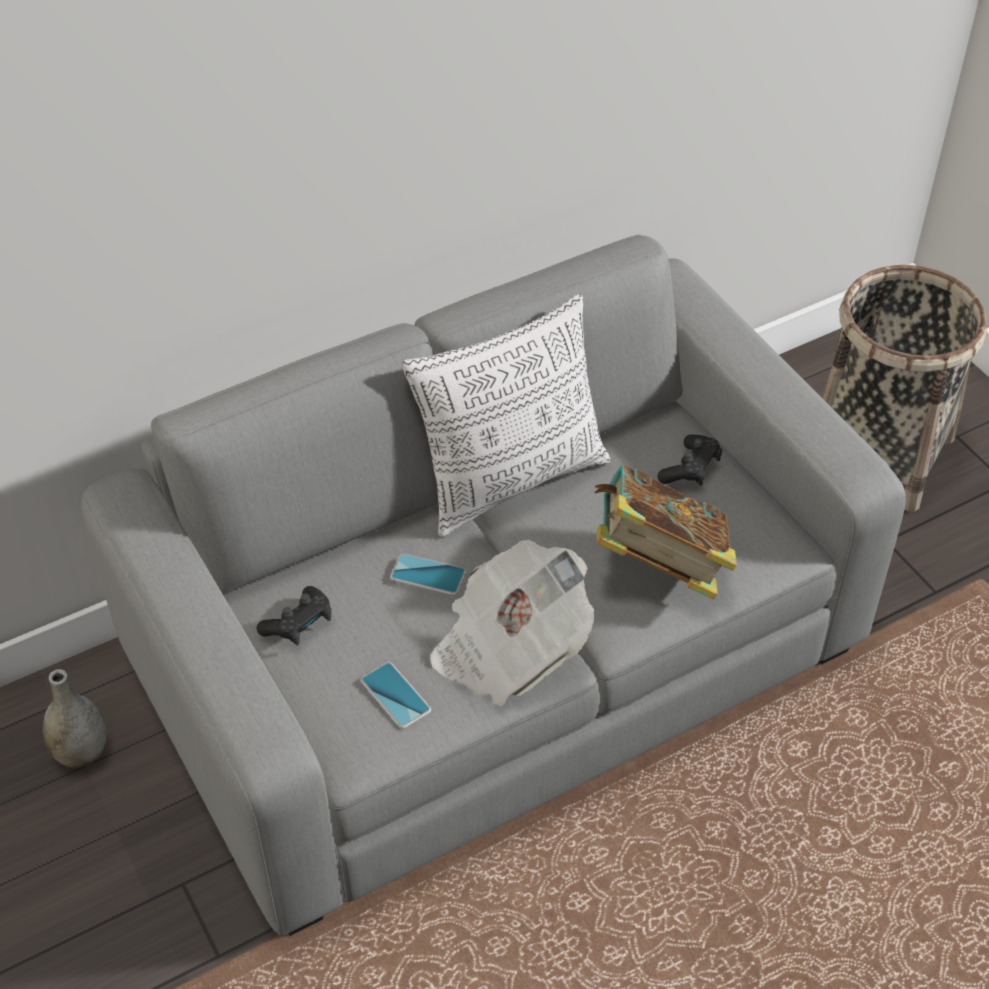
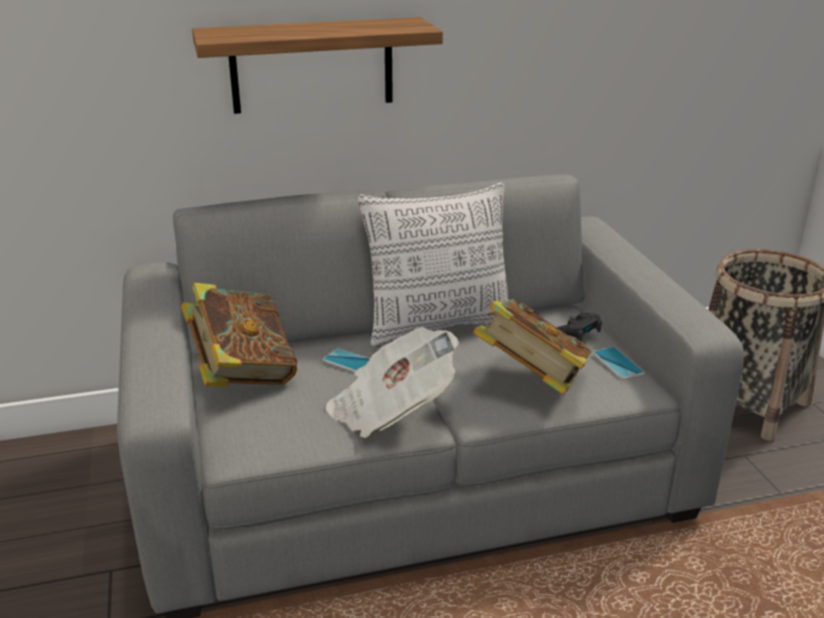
camera: 15 degrees right, 20 degrees down
(81, 752) = (90, 477): grey vase -> none
(299, 624) = (242, 374): black game controller -> book
(300, 179) = (312, 65): none -> shelf
(395, 696) = (288, 422): phone -> phone (617, 364)

